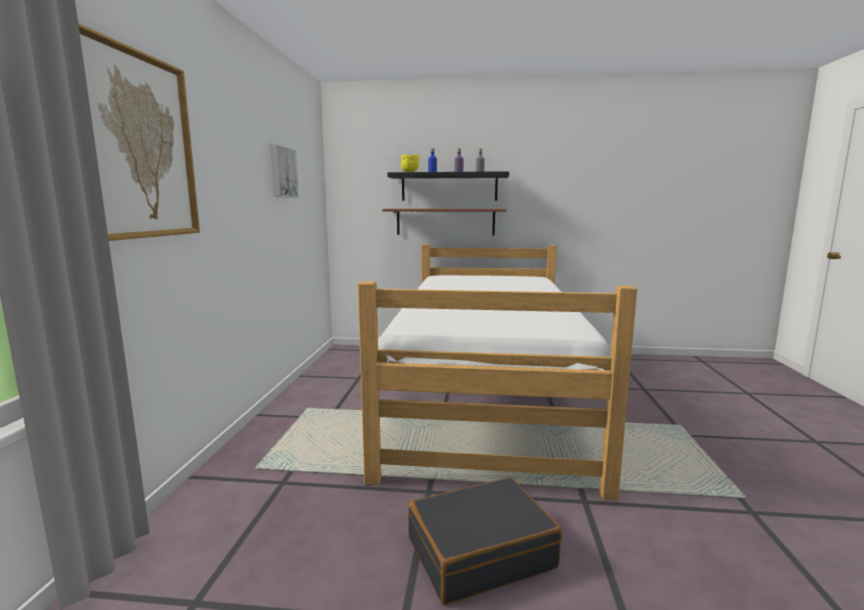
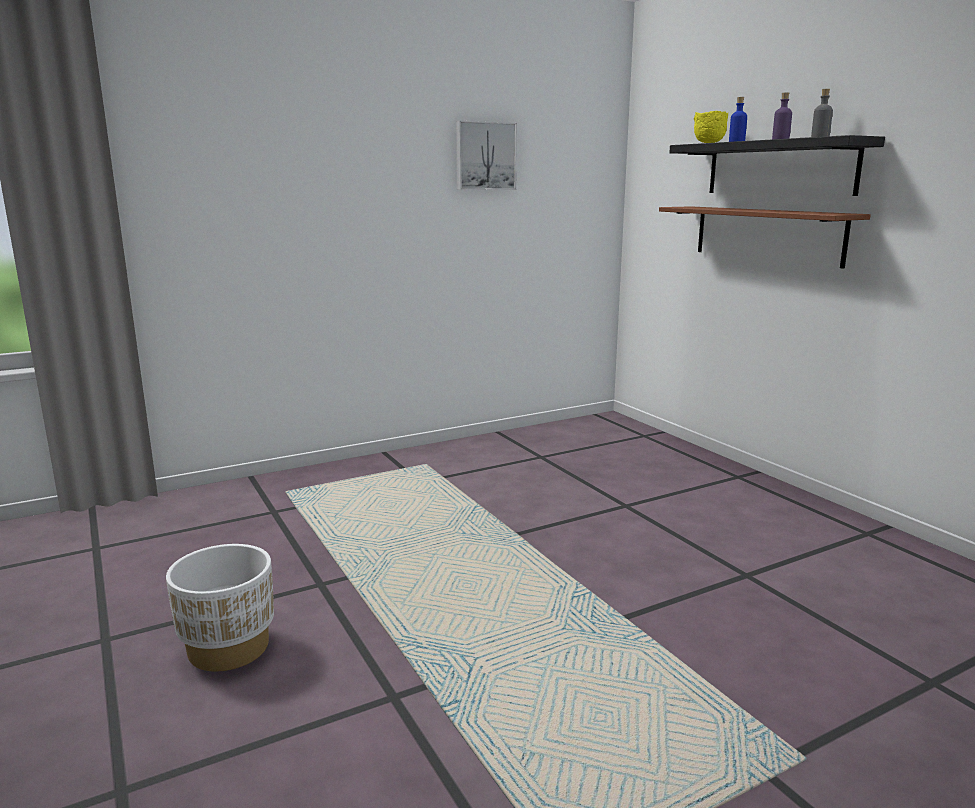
camera: 55 degrees right, 5 degrees up
(141, 146) = (202, 150): picture -> none
(480, 552) = (228, 648): black suitcase -> white planter
(487, 397) = (615, 544): bed -> none

